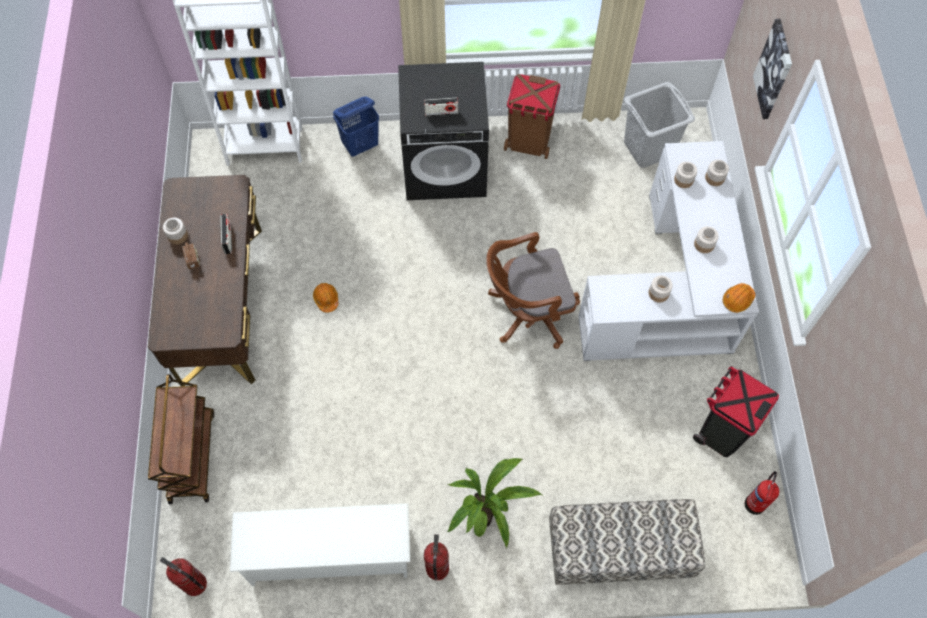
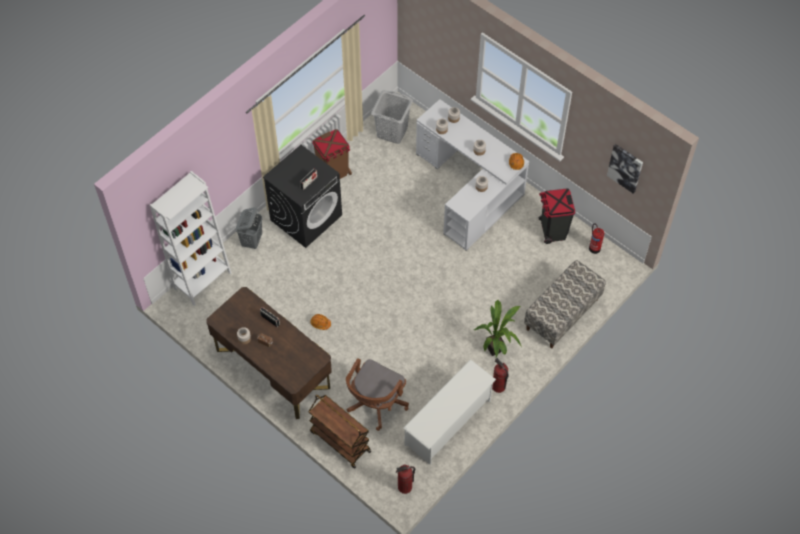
camera: 45 degrees left, 5 degrees down
(361, 145) = (252, 240): blue laundry basket -> grey laundry basket
(527, 312) = (419, 251): brown office chair -> brown office chair (375, 404)
(774, 70) = (450, 49): picture -> picture (625, 168)

